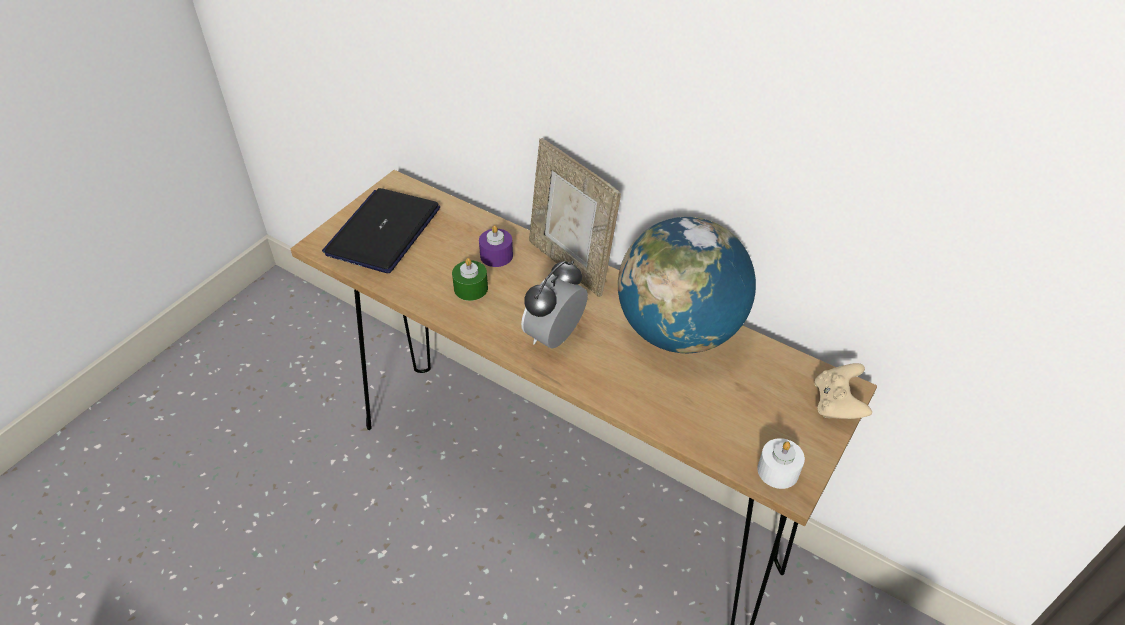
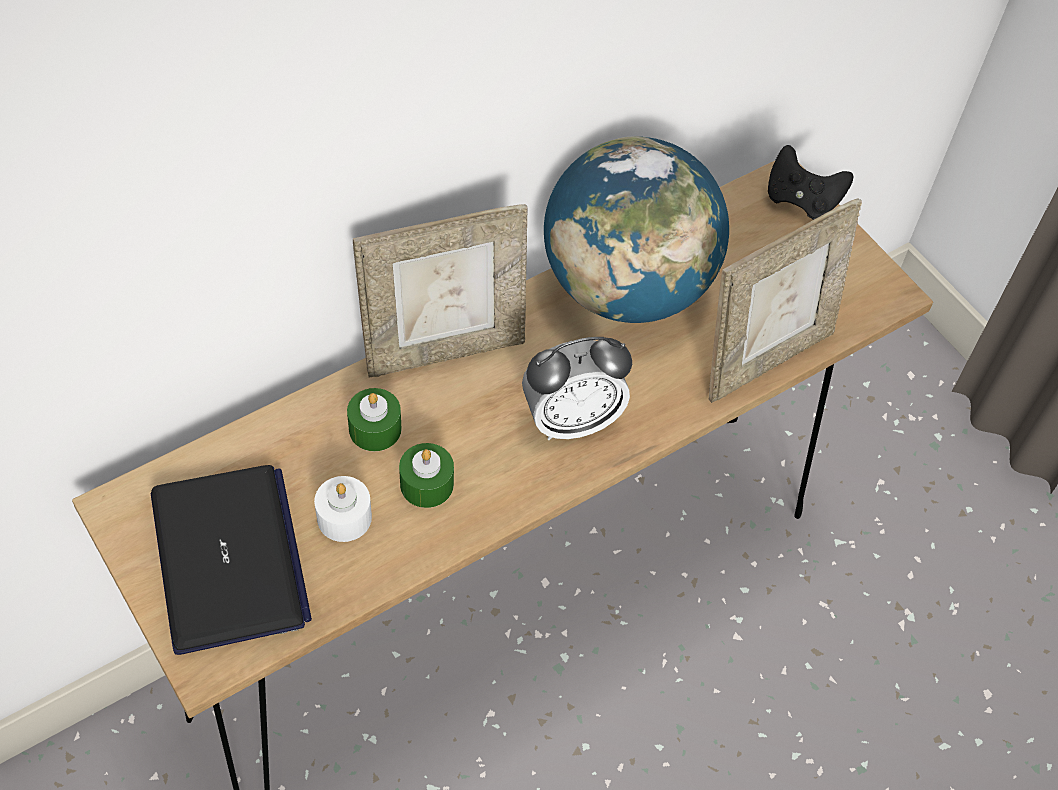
camera: 70 degrees left, 10 degrees up
(383, 231) = (229, 560): laptop -> laptop turned 150 degrees counterclockwise
(496, 255) = (375, 429): purple candle -> green candle
(554, 337) = (571, 420): alarm clock -> alarm clock turned 75 degrees counterclockwise
(673, 423) = (765, 357): none -> picture frame
(778, 471) = (867, 295): white candle -> white candle (344, 517)
(837, 404) = (801, 199): beige game controller -> black game controller

